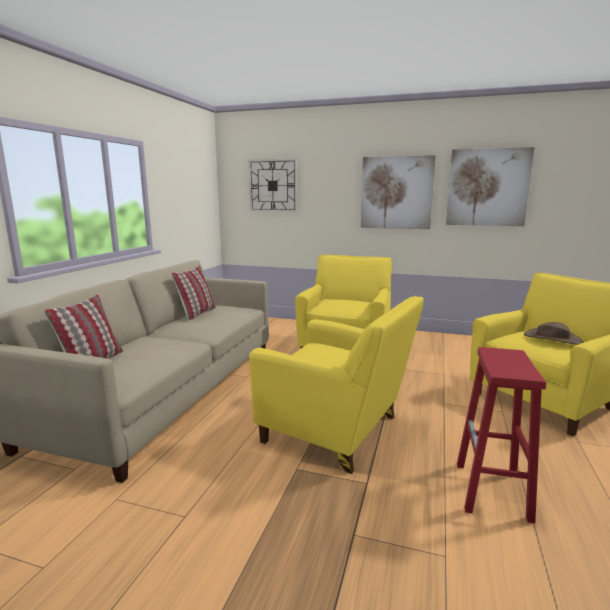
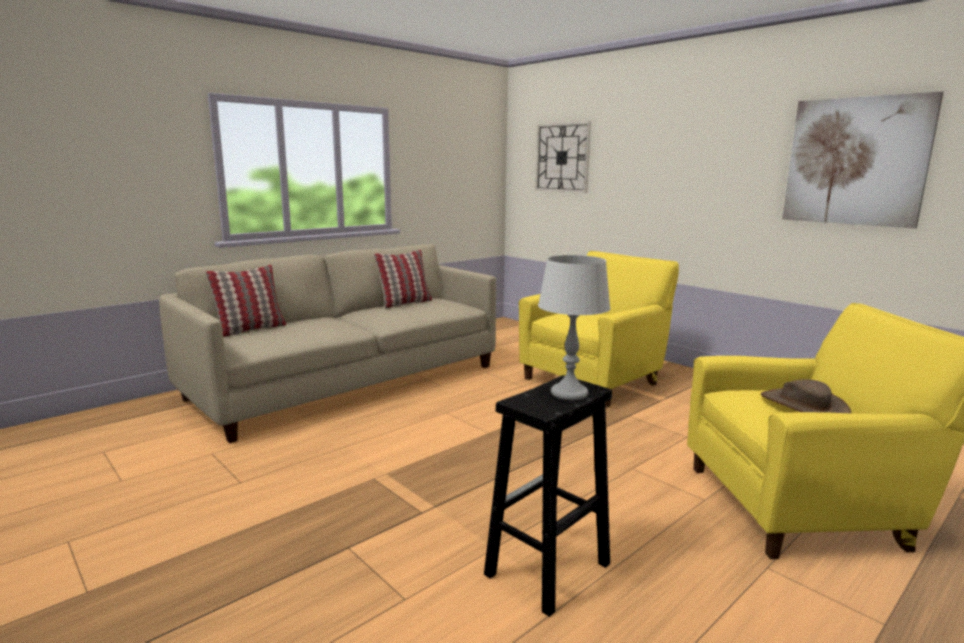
camera: 30 degrees right, 0 degrees up
(338, 431) = (461, 459): yellow armchair -> none
(396, 193) = (713, 169): picture -> none
(492, 492) = (546, 570): red stool -> black stool
(511, 359) = (569, 393): none -> grey table lamp

